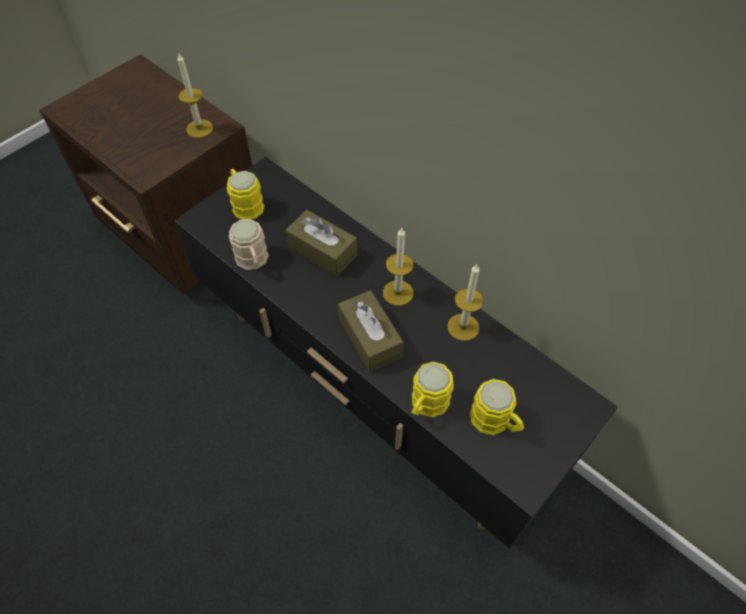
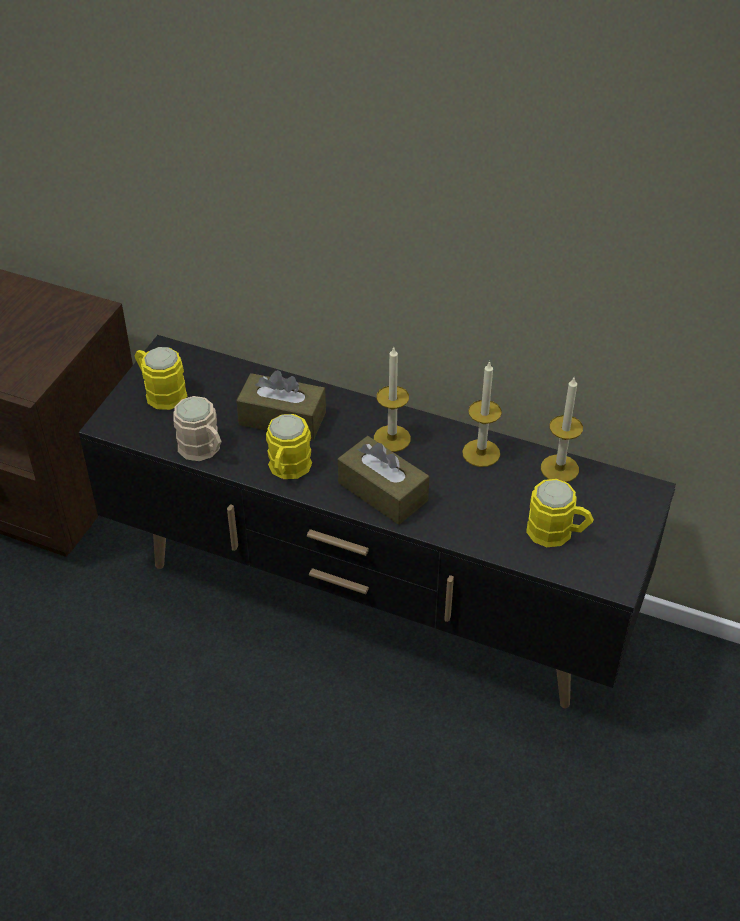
camera: 20 degrees left, 10 degrees down
(199, 128) = (66, 318): candle -> candle (559, 468)
(426, 405) = (477, 538): yellow mug -> yellow mug (287, 469)

